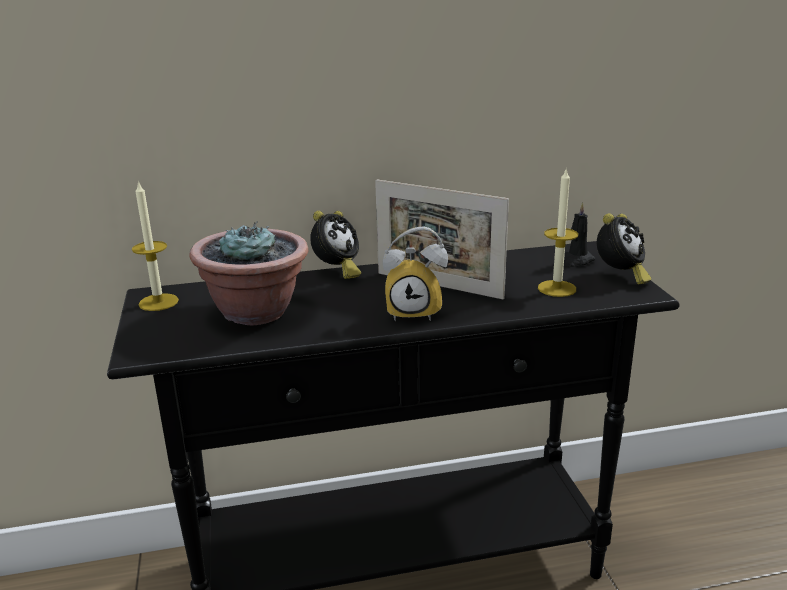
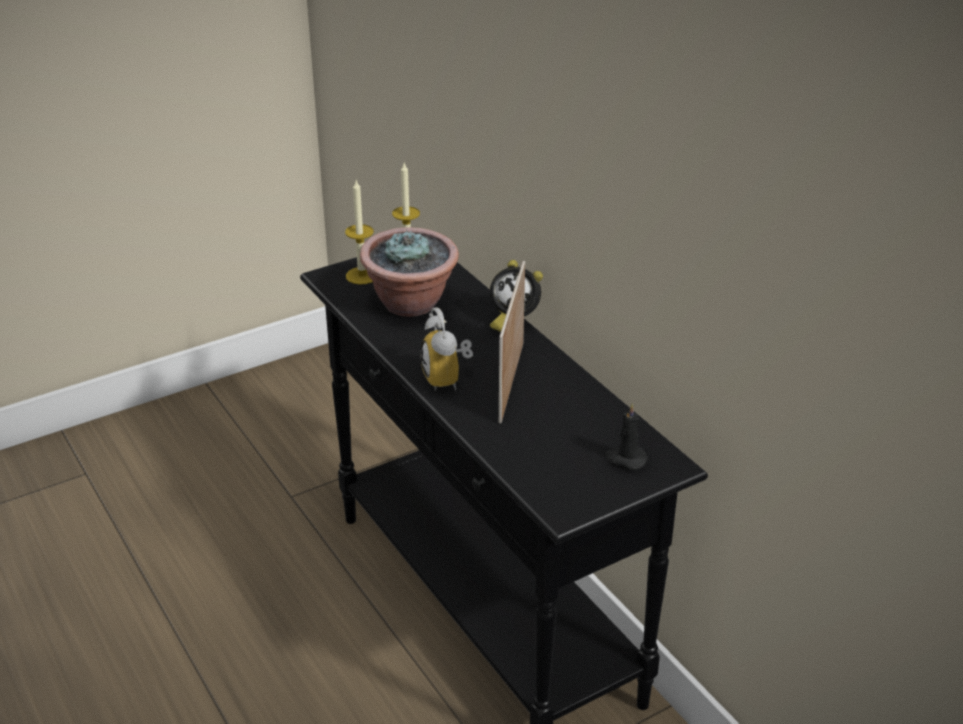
camera: 70 degrees right, 10 degrees up
(557, 288) = (542, 452): candle -> candle (362, 275)
(620, 276) = (597, 492): alarm clock -> none

